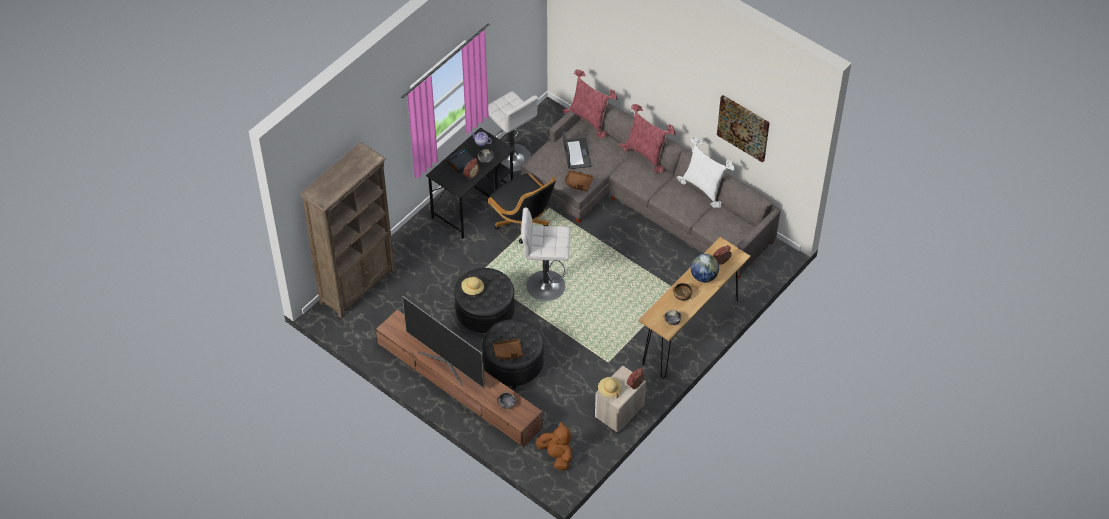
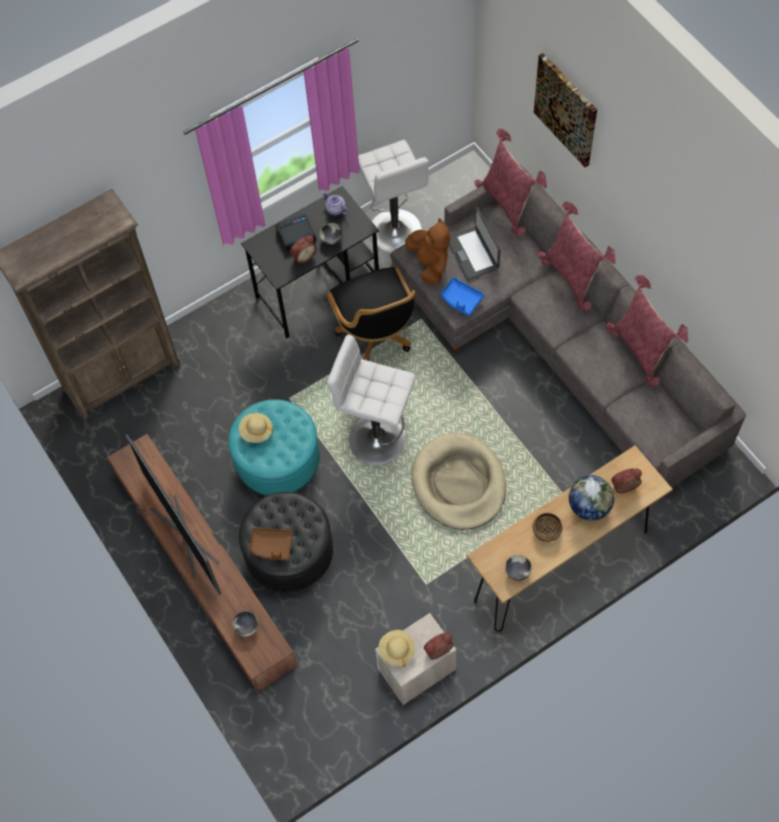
camera: 20 degrees right, 10 degrees up
(485, 314) = (278, 462): black ottoman -> turquoise ottoman
(556, 455) = (303, 718): brown plush toy -> brown plush toy (430, 264)
(576, 154) = (473, 253): laptop -> laptop turned 150 degrees clockwise
(578, 183) = (461, 300): brown tray -> blue tray
(609, 300) = (459, 484): none -> beige dog bed
(704, 190) = (641, 352): white pillow -> red pillow
(743, 127) = (715, 285): picture -> picture (566, 109)

